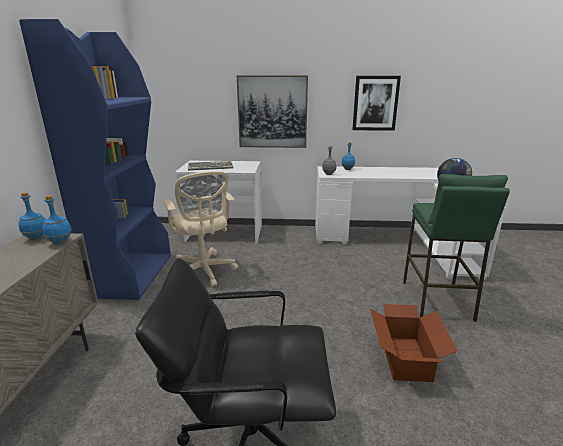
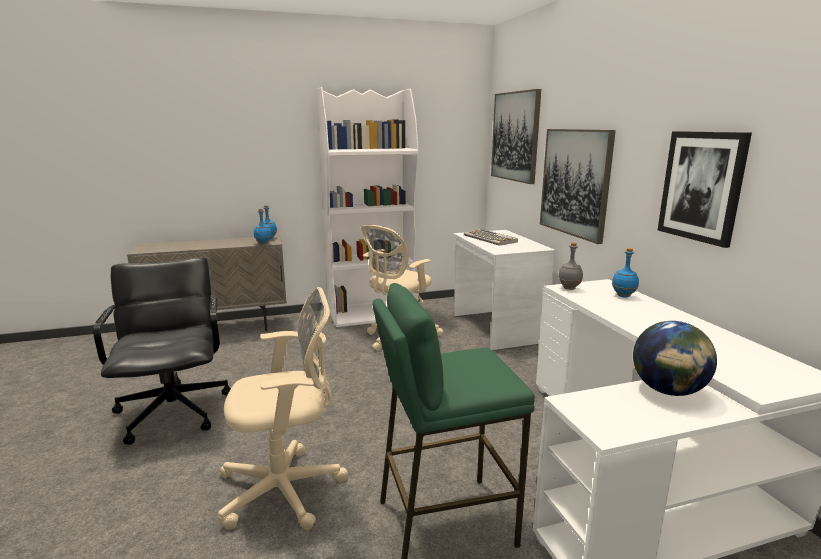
camera: 70 degrees right, 5 degrees down
(132, 274) = (372, 314): blue bookcase -> white bookcase
(185, 82) = (515, 136): none -> picture
(406, 358) = (287, 489): cardboard box -> beige office chair

